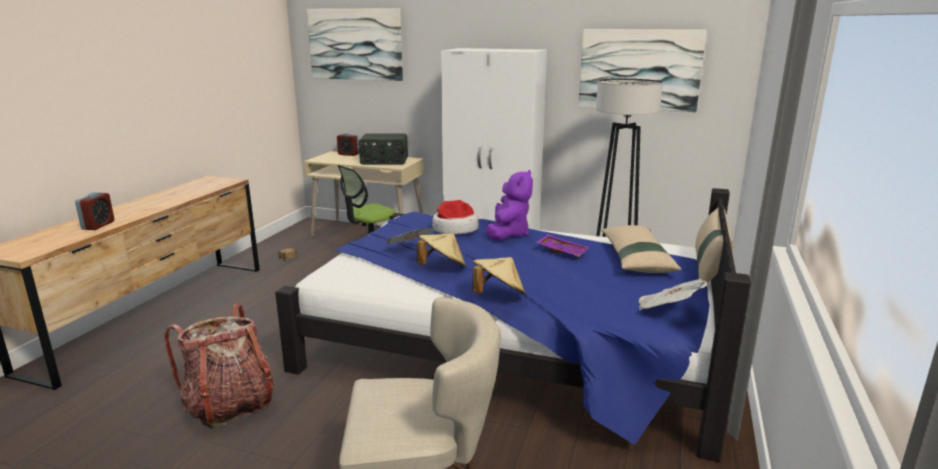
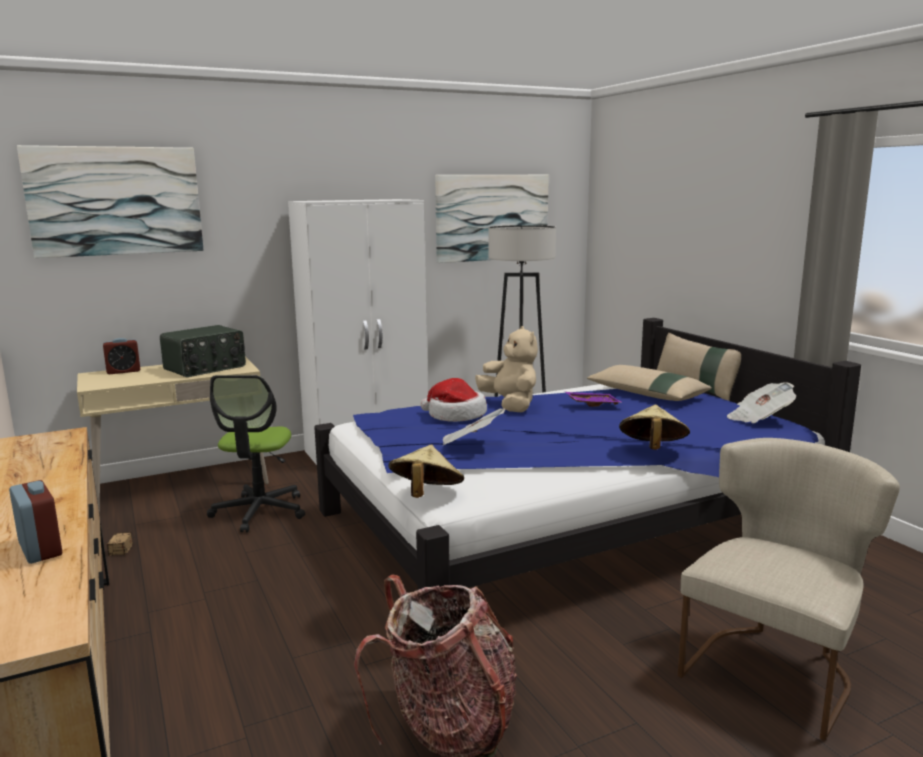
camera: 45 degrees left, 5 degrees down
(441, 267) = (546, 447): beige hat -> beige hat (425, 495)
(508, 234) = (510, 405): purple plush toy -> beige plush toy

